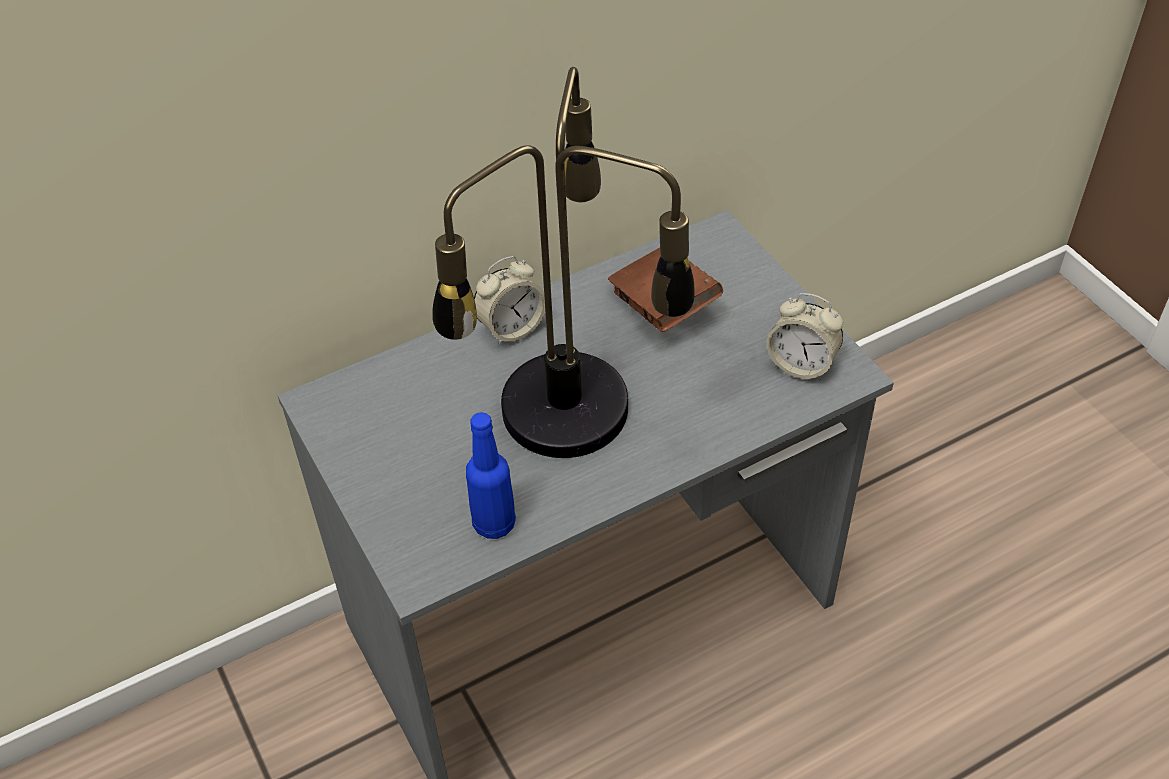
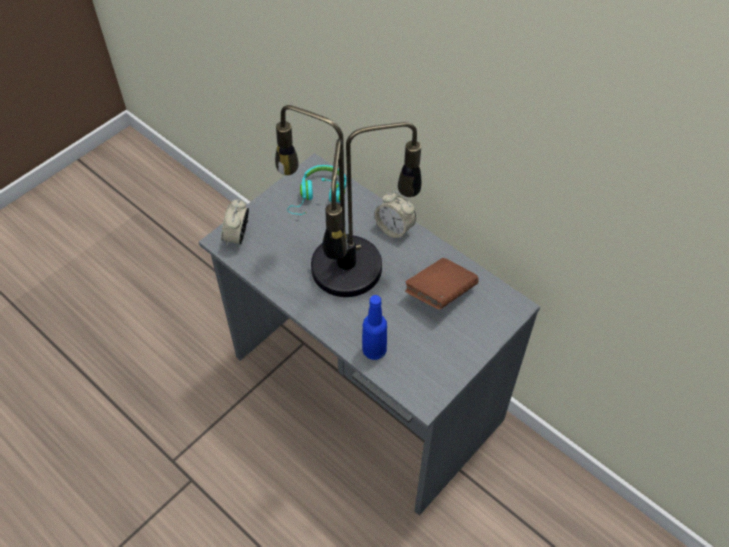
camera: 70 degrees right, 5 degrees up
(387, 410) = (319, 196): none -> turquoise headphones
(494, 524) = (261, 260): blue bottle -> blue bottle (374, 350)
(801, 364) = (422, 373): alarm clock -> alarm clock (237, 236)

